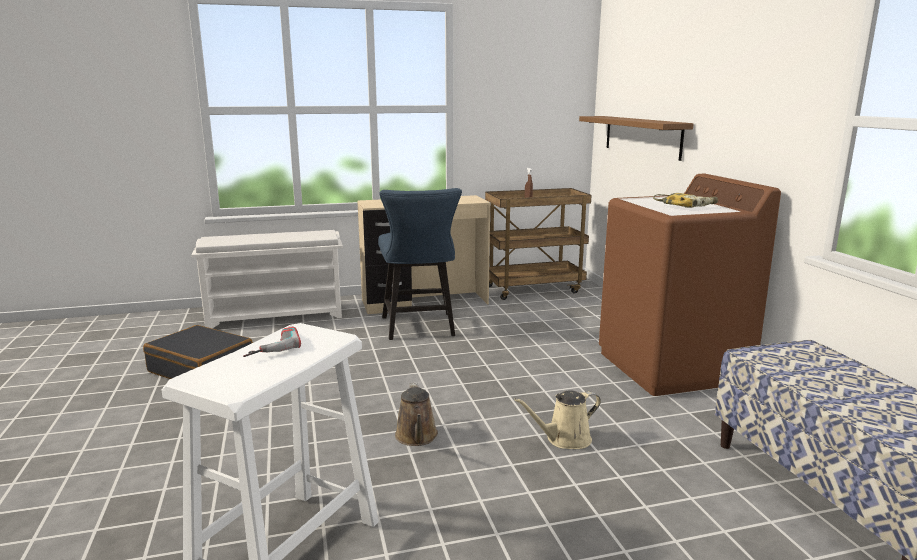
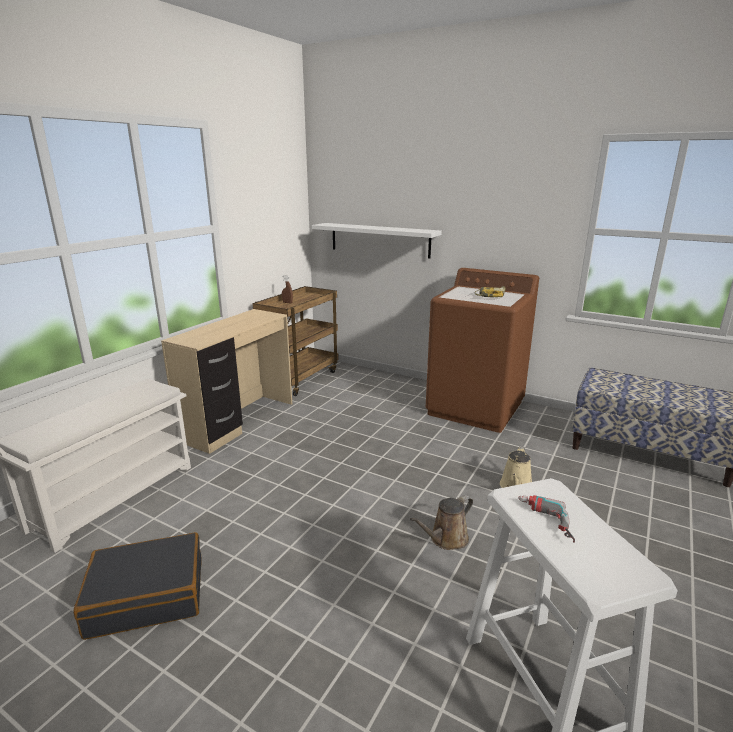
camera: 45 degrees left, 5 degrees up
(417, 437) = (446, 539): brown watering can -> brown watering can turned 105 degrees clockwise
(419, 328) = (280, 448): blue chair -> none
(642, 136) = (379, 240): brown shelf -> white shelf

